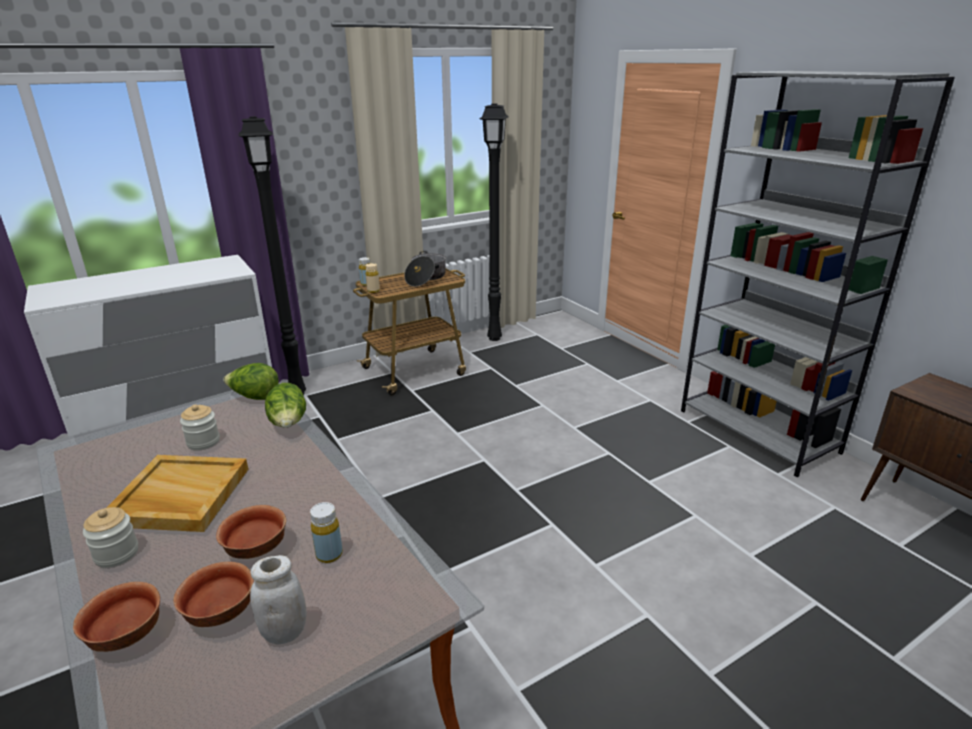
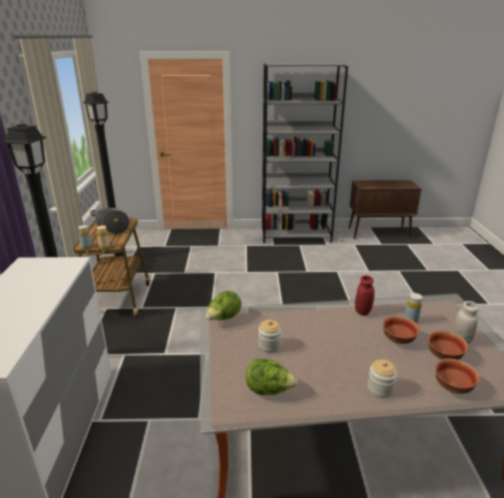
camera: 60 degrees left, 0 degrees up
(179, 496) = (331, 361): beige tray -> none
(289, 424) = (274, 312): lettuce -> lettuce (269, 390)
(331, 496) = (362, 311): none -> red jar

